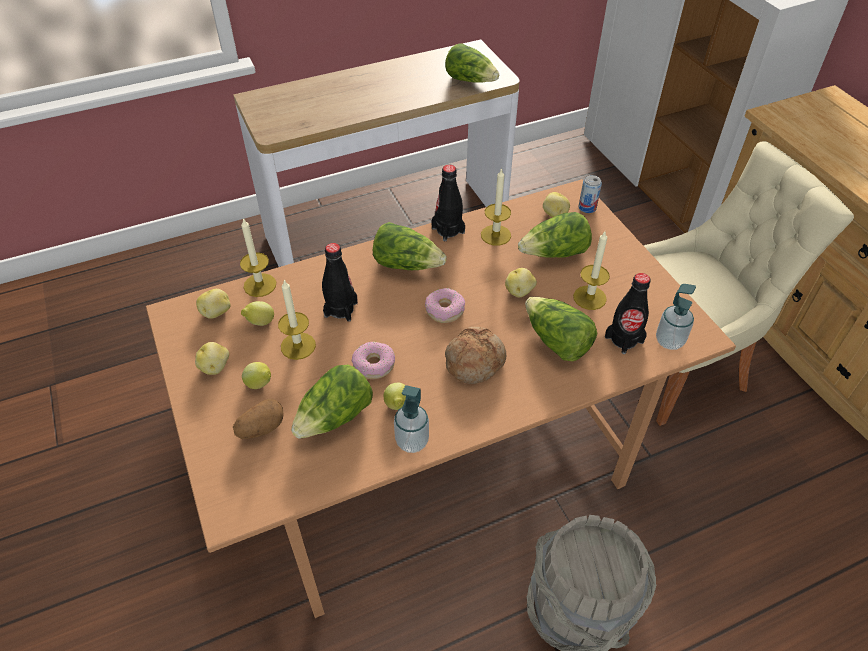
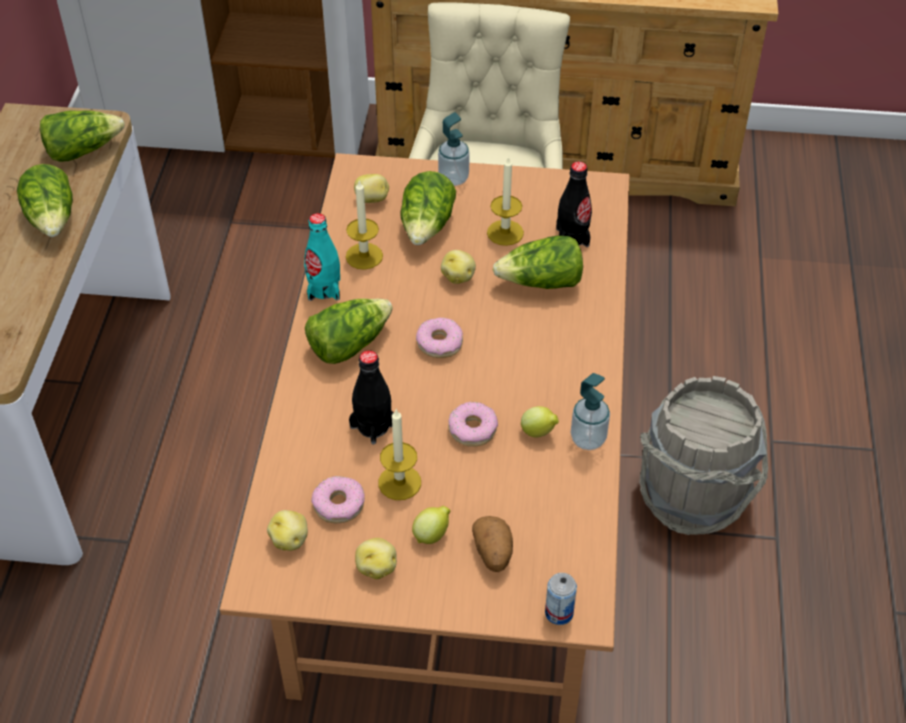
camera: 60 degrees left, 0 degrees up
(260, 285) = (276, 484): candle -> none
(260, 323) = (339, 504): lemon -> donut
(335, 417) = (519, 486): lettuce -> lettuce (53, 219)
(448, 230) = (324, 289): black bottle -> turquoise bottle
(474, 361) = (523, 351): bread -> none
(587, 208) = (383, 171): can -> can (559, 613)
(669, 341) = (595, 210): soap dispenser -> soap dispenser (453, 178)

